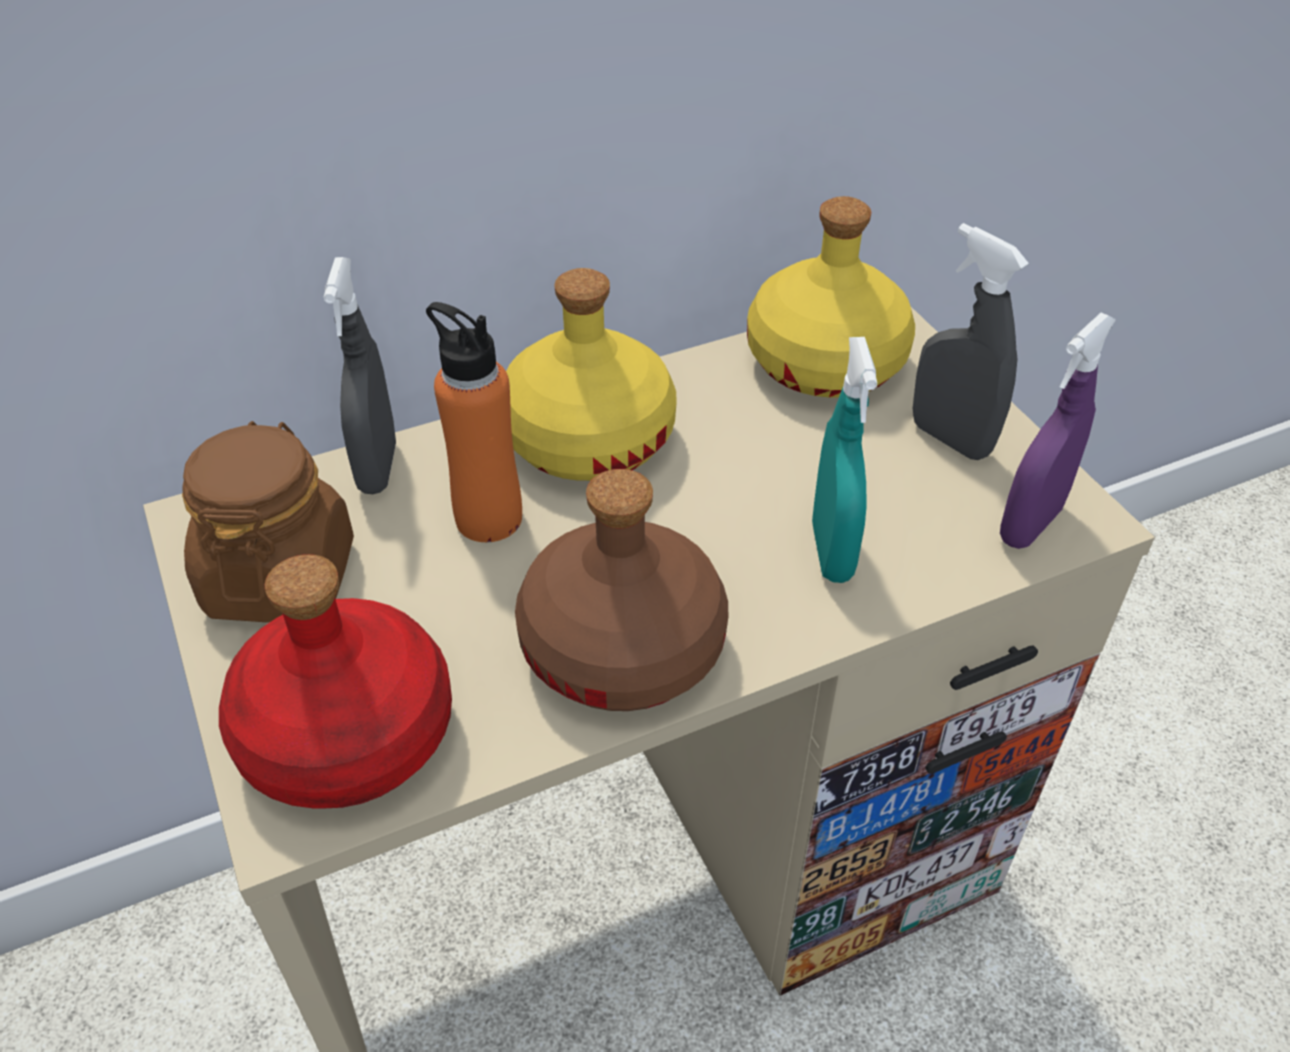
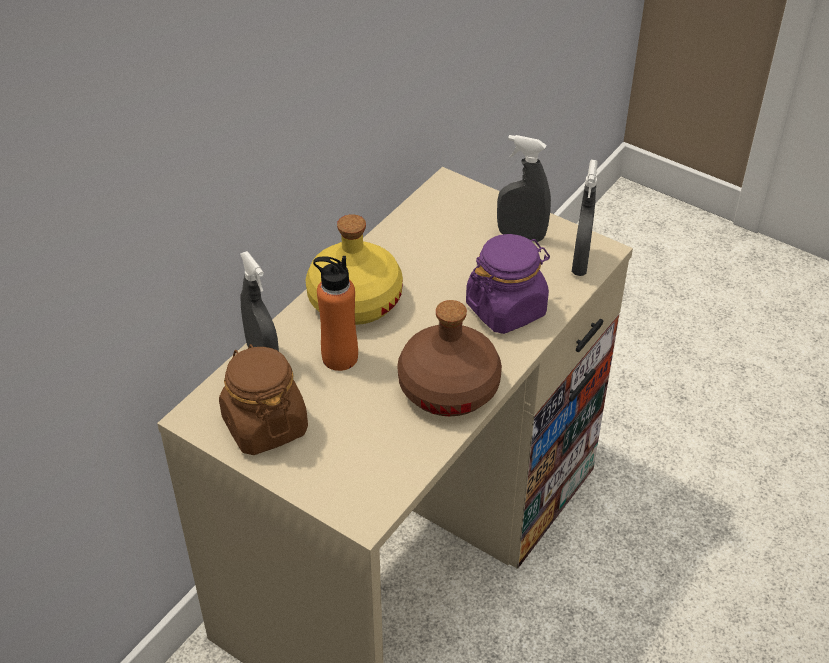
camera: 30 degrees left, 0 degrees up
(350, 735) = (361, 474): red bottle -> none
(824, 363) = (438, 219): yellow bottle -> none
(831, 552) = (506, 309): turquoise spray bottle -> purple jar
(1030, 525) = (580, 263): purple spray bottle -> grey spray bottle

